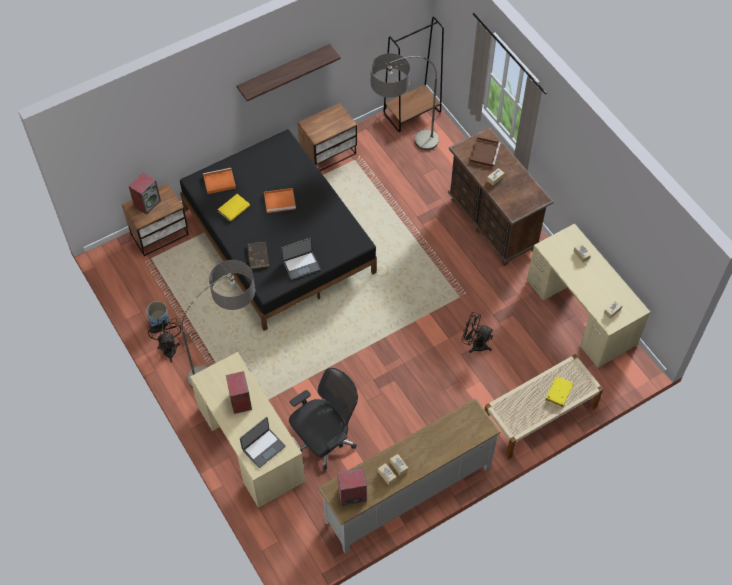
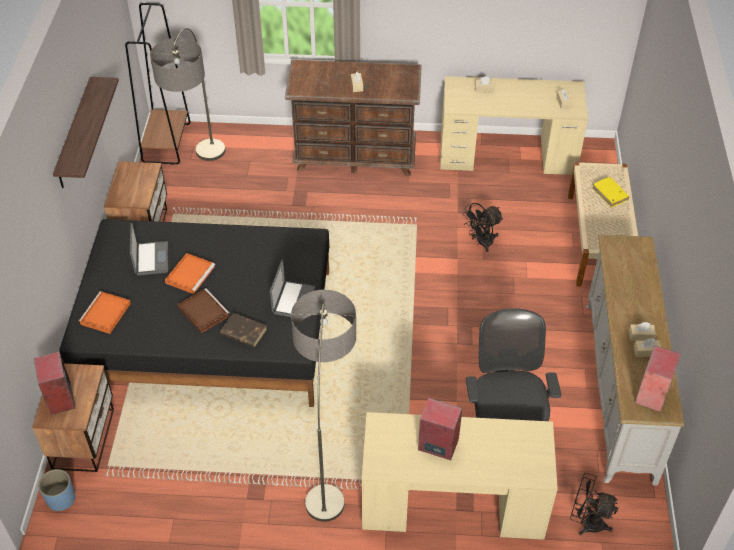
camera: 55 degrees left, 10 degrees down
(159, 321) = (205, 505): blue planter -> blue planter (61, 499)
(169, 347) = (252, 515): black fan -> black fan (587, 522)
(234, 209) = (157, 320): yellow book -> none
(263, 447) = (519, 455): laptop -> laptop (150, 259)
(484, 152) = (318, 77): brown tray -> brown tray (202, 311)

